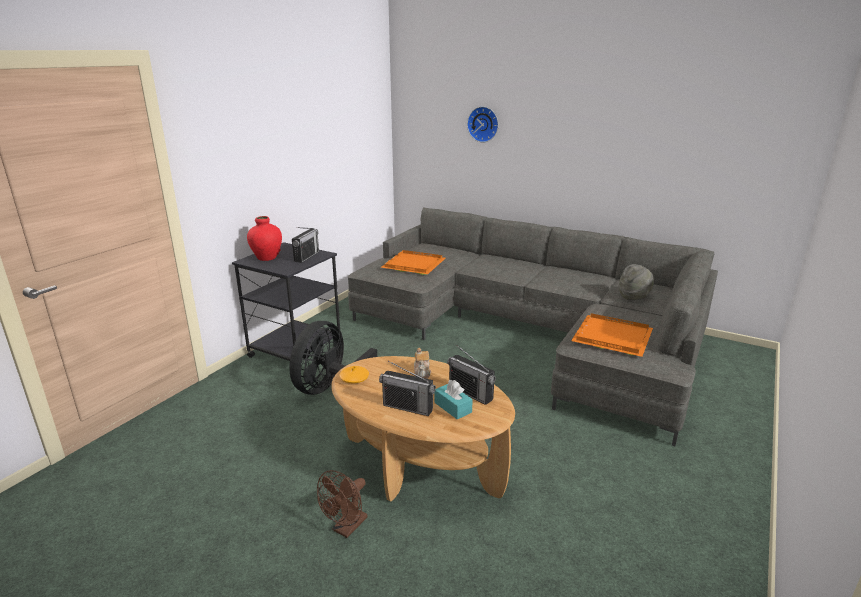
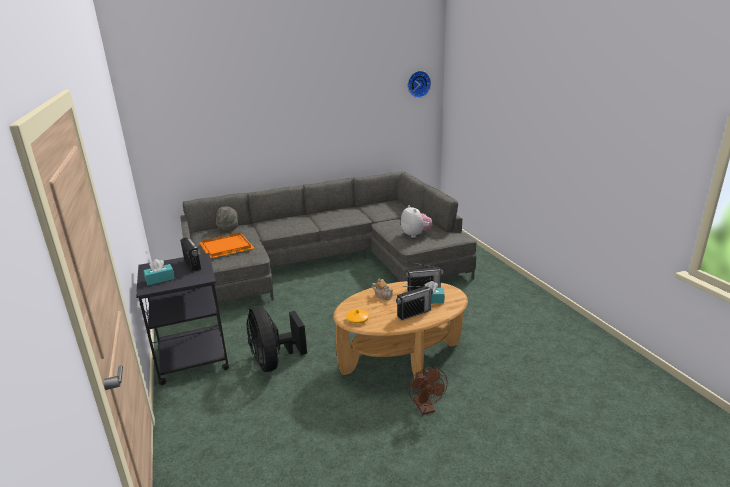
camera: 50 degrees left, 0 degrees up
(267, 258) = (160, 279): red vase -> turquoise tissue box
(483, 124) = (224, 118): wall clock -> wall clock (418, 84)
(611, 336) = (415, 234): orange tray -> plush toy
(634, 296) = (385, 212): grey hat -> grey hat (228, 228)

